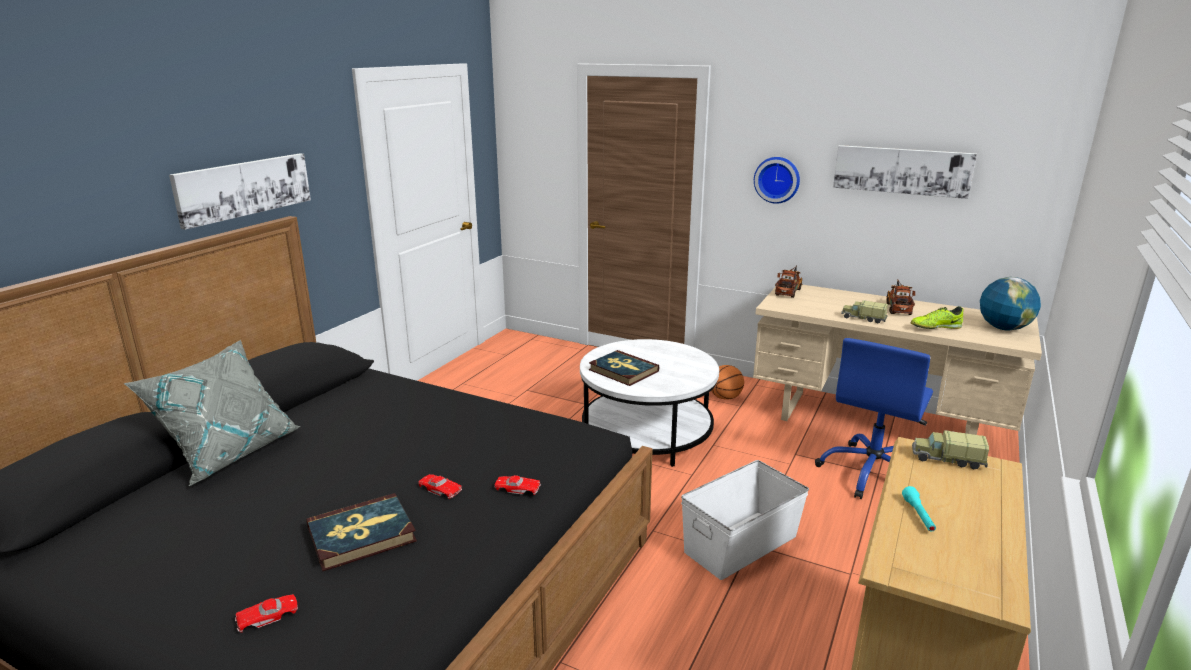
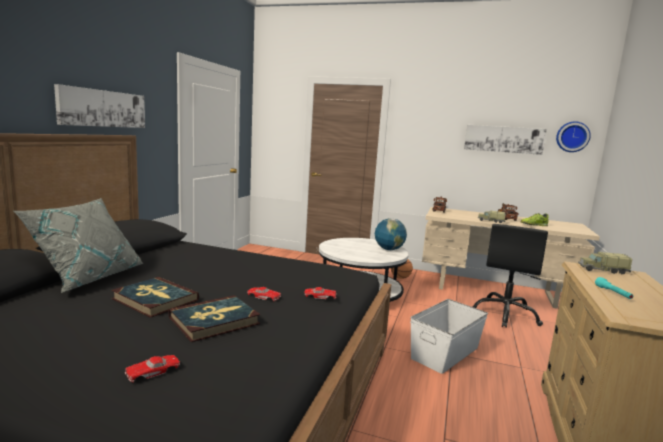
camera: 10 degrees left, 10 degrees down
(623, 370) = (348, 251): book -> book (155, 300)
(777, 179) = (430, 145): wall clock -> wall clock (572, 137)
(872, 473) = (505, 314): blue office chair -> black office chair
(1003, 328) = (570, 227): globe -> globe (389, 249)

